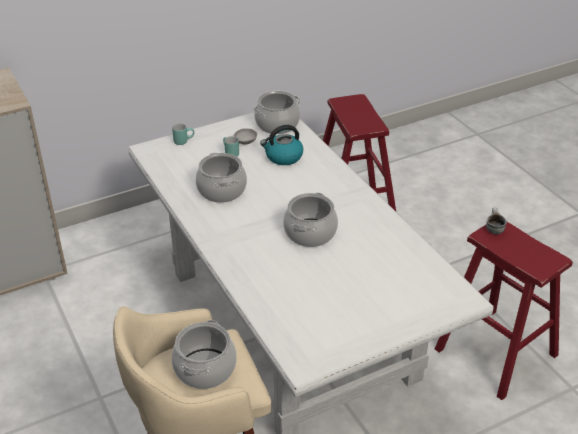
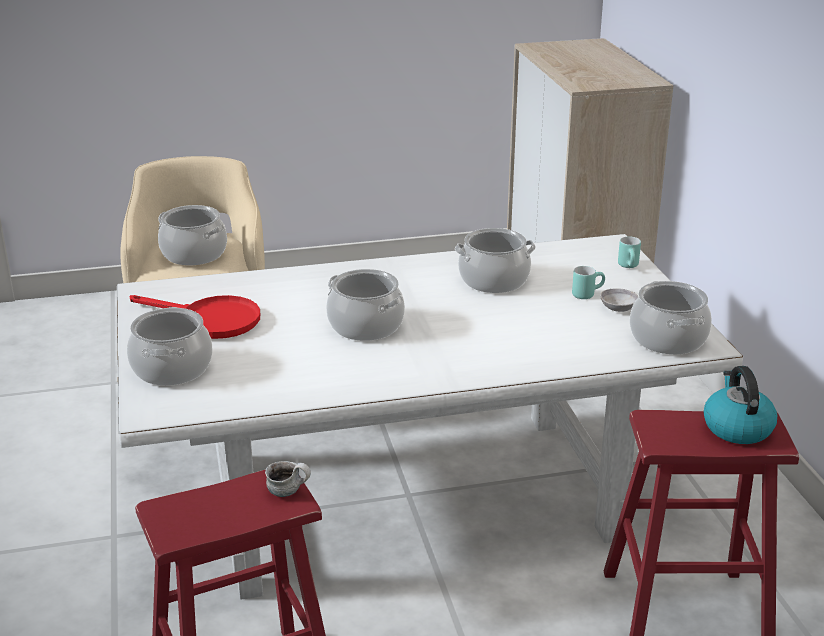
camera: 105 degrees right, 10 degrees down
(283, 157) = (565, 331): kettle -> kettle (736, 427)
(335, 309) = (210, 320): none -> red frying pan
(410, 307) = (171, 368): none -> cooking pot

